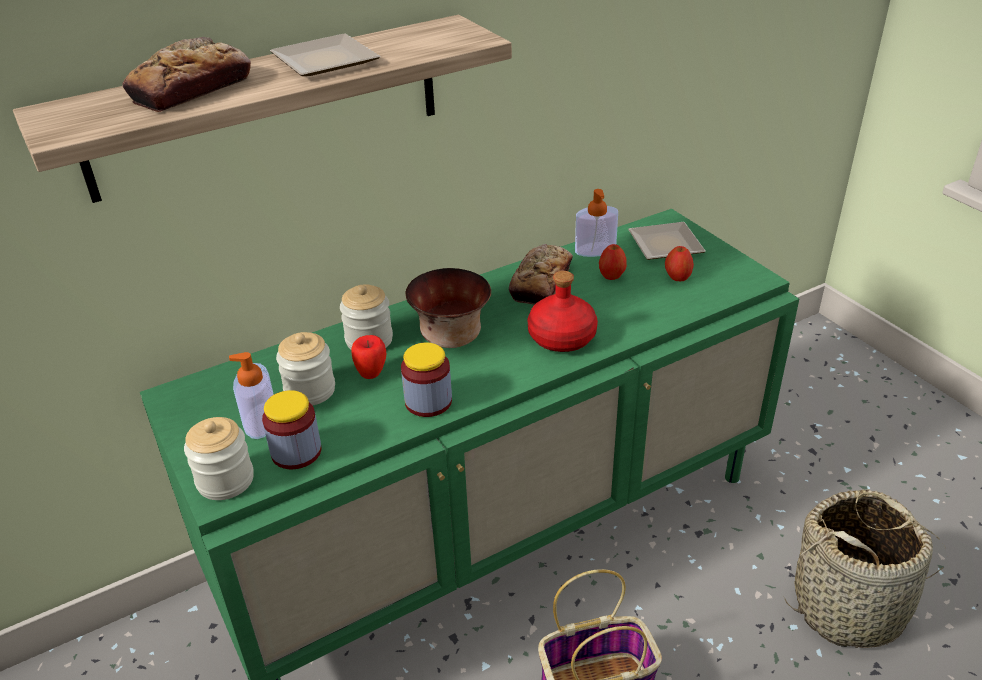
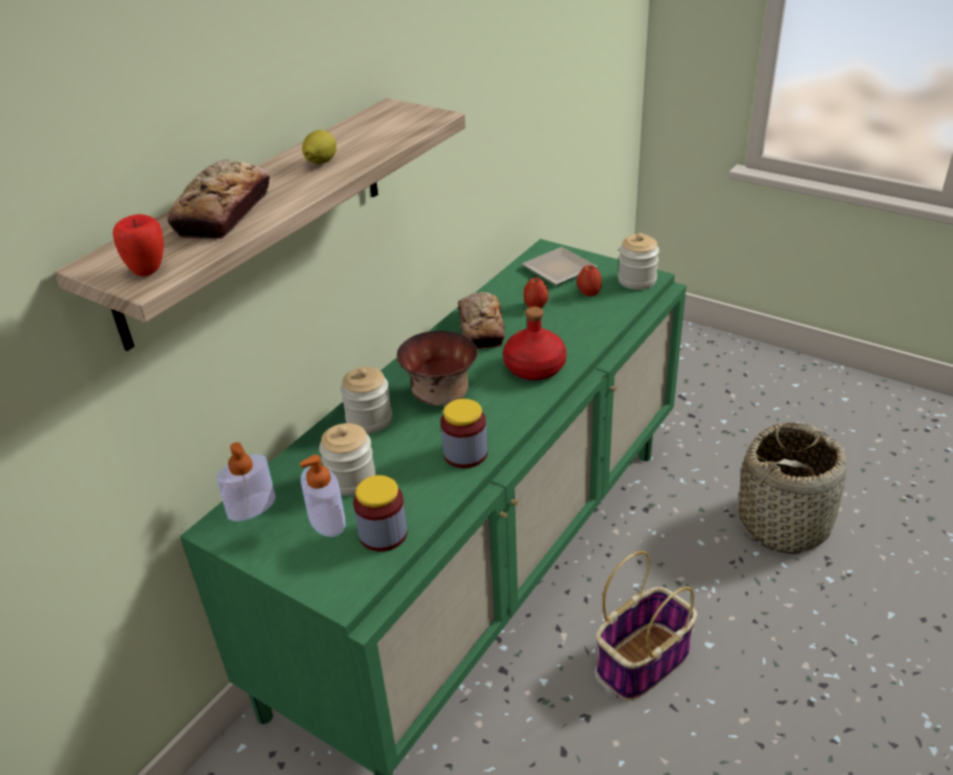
camera: 25 degrees left, 0 degrees up
(225, 480) = (337, 580): jar -> jar (637, 280)
(324, 62) = (320, 163): plate -> lemon
(371, 374) = (396, 447): apple -> apple (148, 271)
(595, 250) = (505, 288): soap dispenser -> soap dispenser (251, 507)

